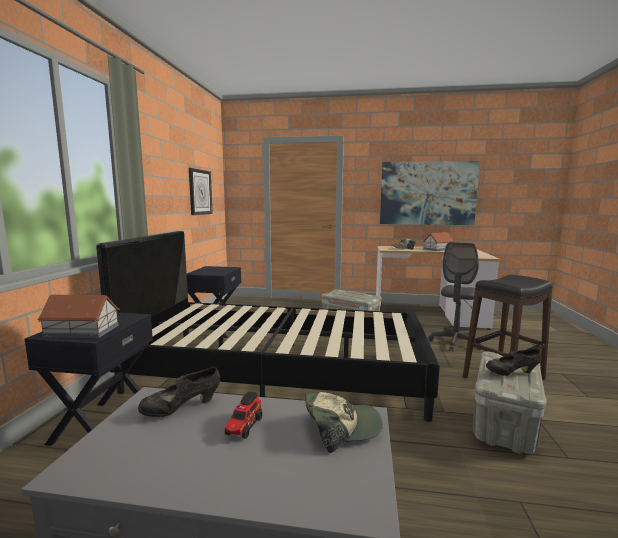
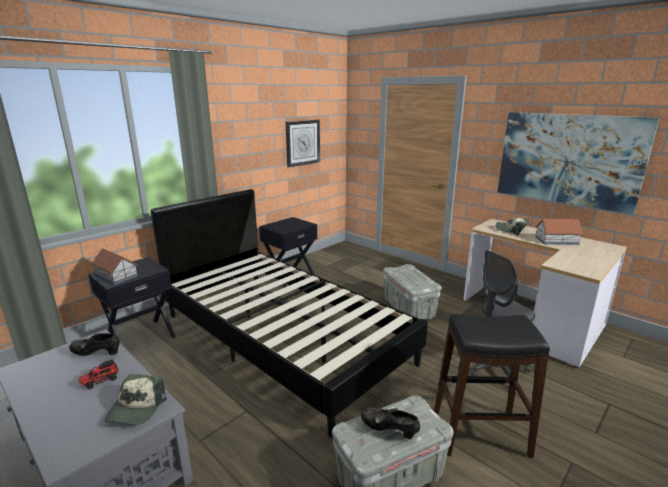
camera: 35 degrees right, 10 degrees up
(341, 428) = (136, 408): cap -> cap turned 75 degrees clockwise

